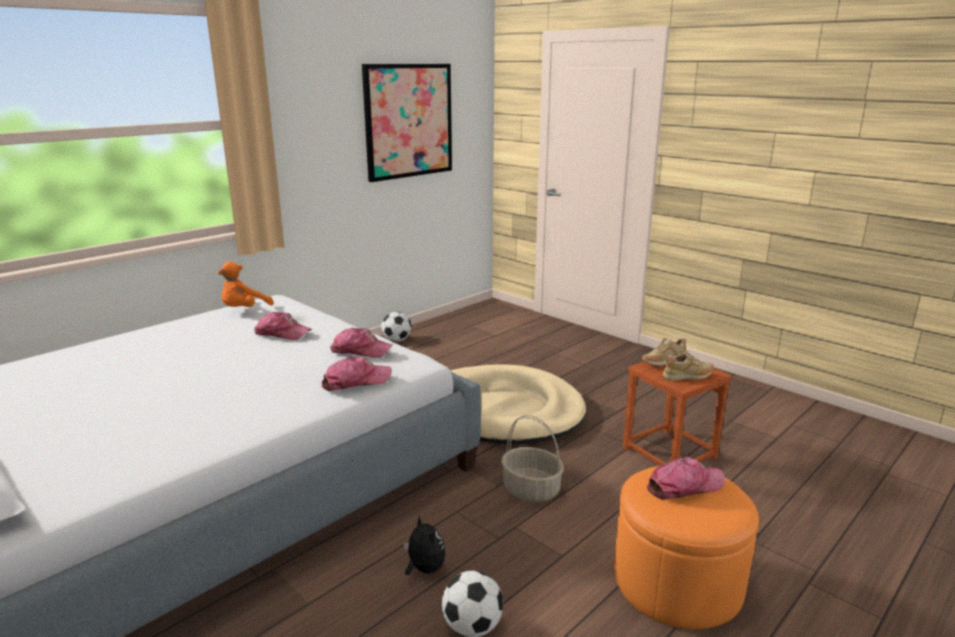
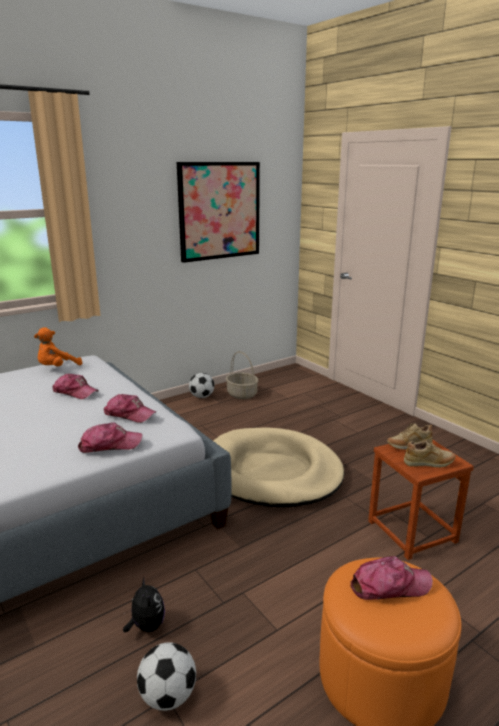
camera: 10 degrees right, 0 degrees up
(532, 489) = (270, 554): basket -> basket (242, 394)

